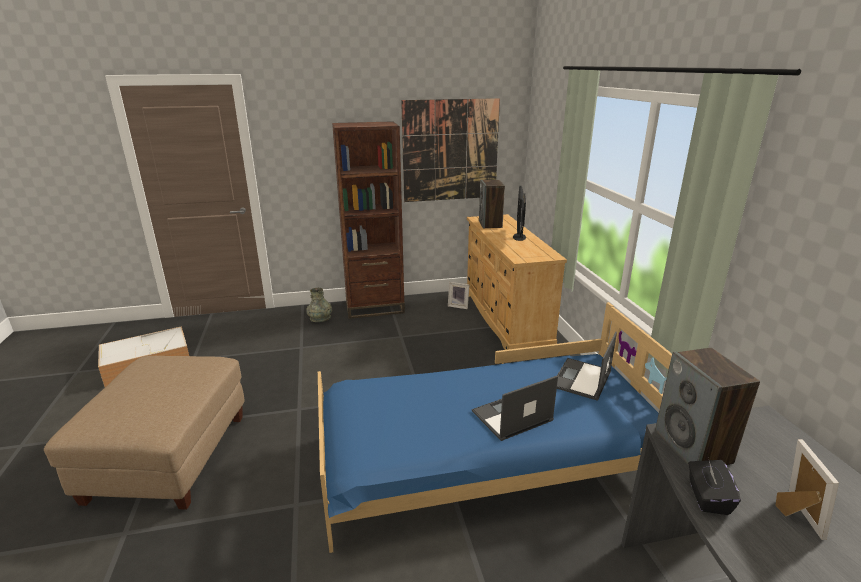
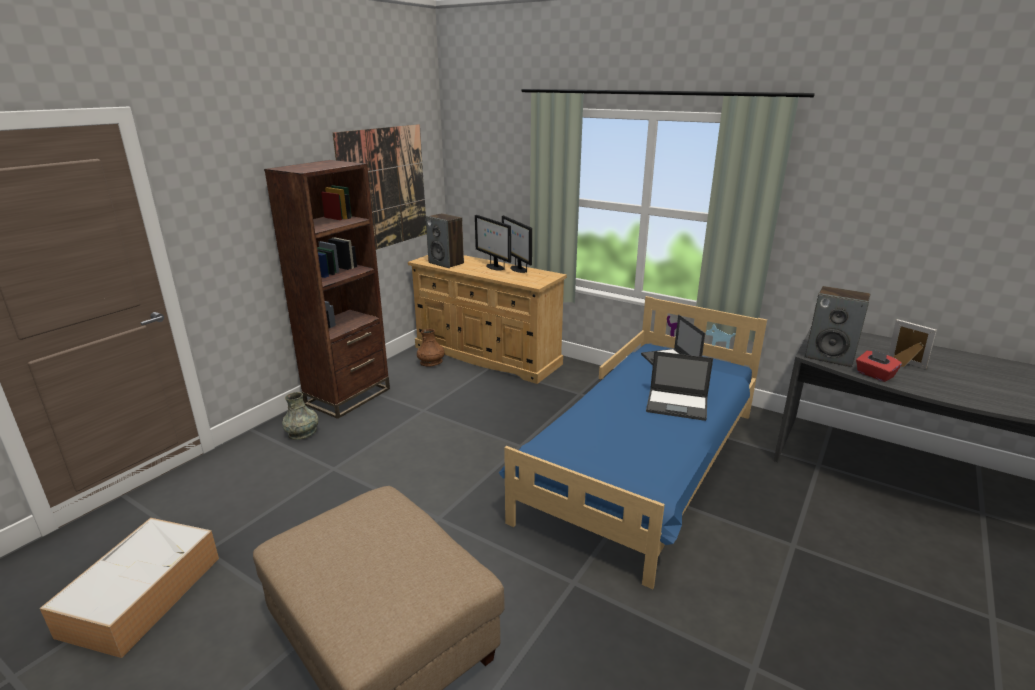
camera: 45 degrees left, 0 degrees up
(458, 306) = (431, 362): picture frame -> brown vase
(511, 416) = (678, 405): laptop -> laptop turned 90 degrees counterclockwise
(534, 243) = (518, 269): none -> monitor
(707, 497) = (874, 375): black tissue box -> red tissue box

